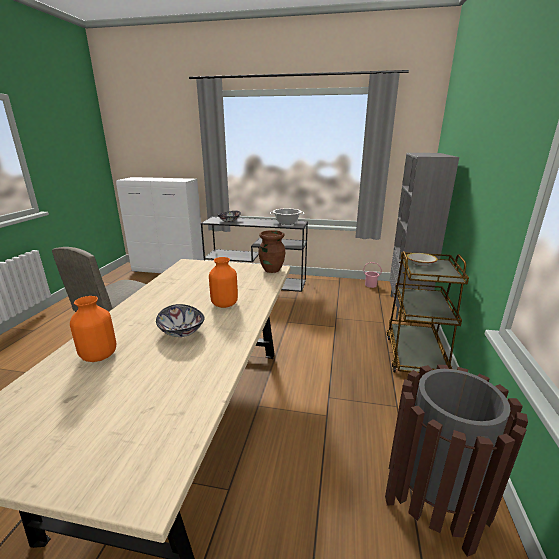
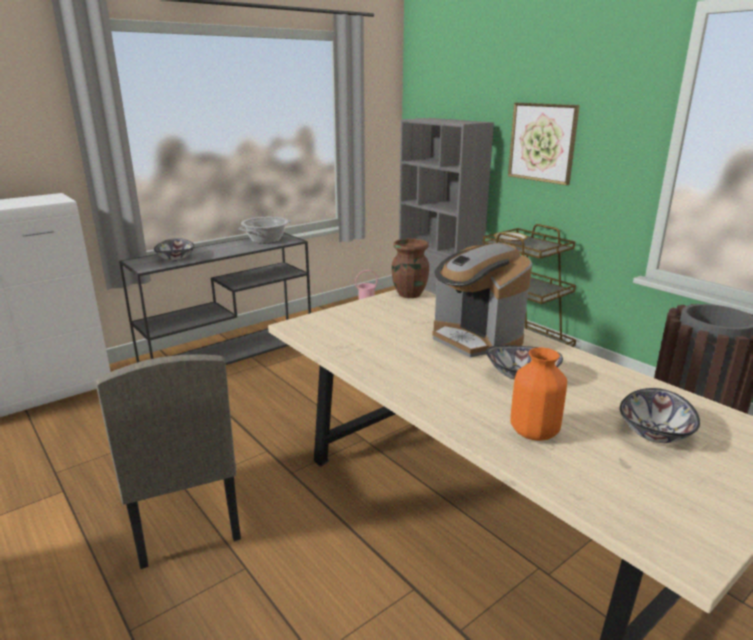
camera: 50 degrees left, 0 degrees up
(126, 402) = (653, 433): none -> bowl
(225, 304) = (476, 339): orange vase -> coffee machine
(478, 177) = (542, 142): none -> picture

